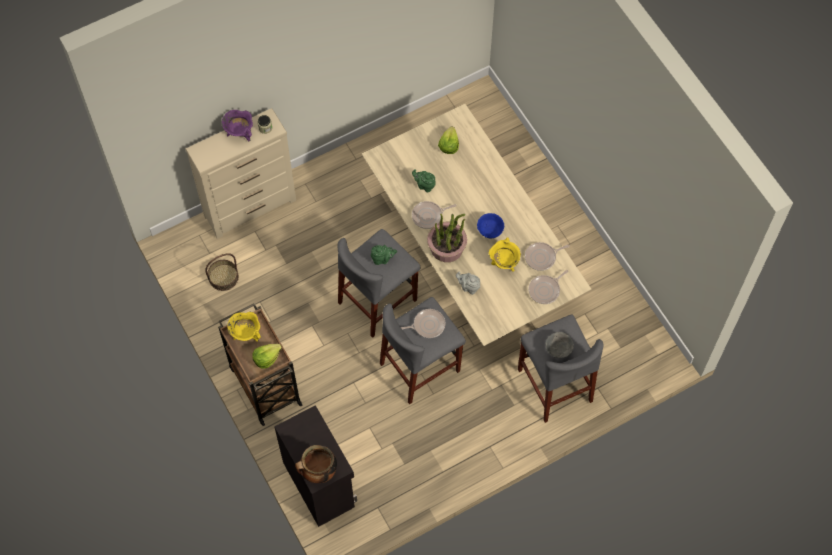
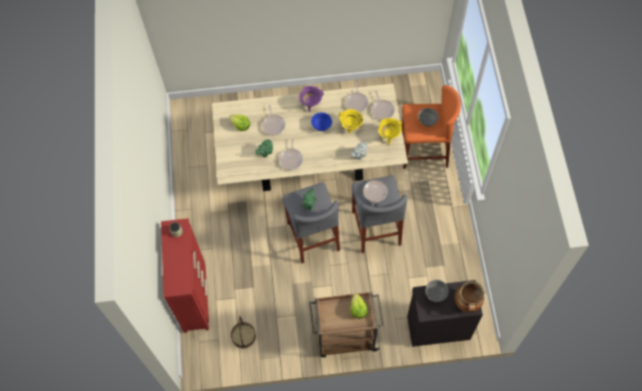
camera: 65 degrees left, 0 degrees up
(240, 133) = (171, 251): purple cooking pot -> purple cooking pot (311, 104)
(246, 334) = (332, 317): yellow cooking pot -> yellow cooking pot (389, 136)
(251, 208) = (194, 296): beige dresser -> red dresser
(316, 433) = (436, 294): none -> grey bowl
(447, 248) = (322, 157): potted plant -> none
(466, 179) = (273, 125): none -> frying pan
(554, 385) = (423, 151): grey stool -> orange stool

